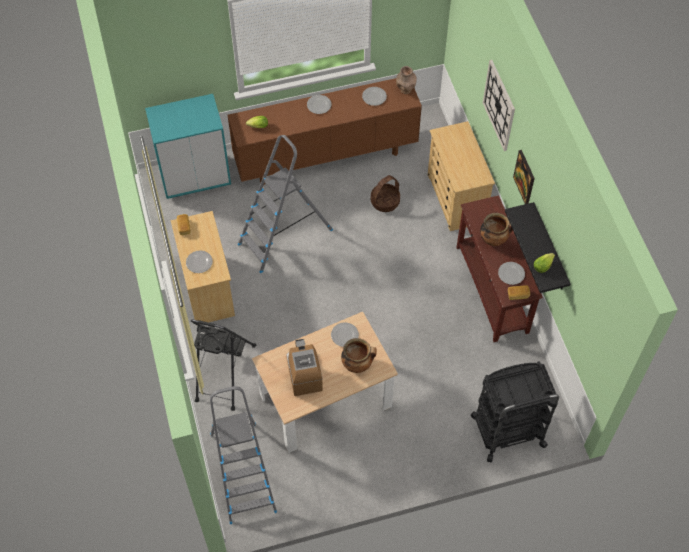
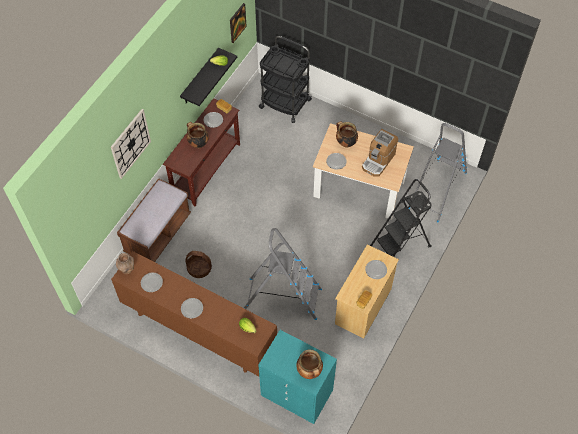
camera: 135 degrees left, 0 degrees up
(166, 119) = (309, 371): none -> cooking pot
(456, 198) = (158, 234): beige dresser -> brown bench
(524, 177) = (167, 108): picture -> picture (237, 22)

